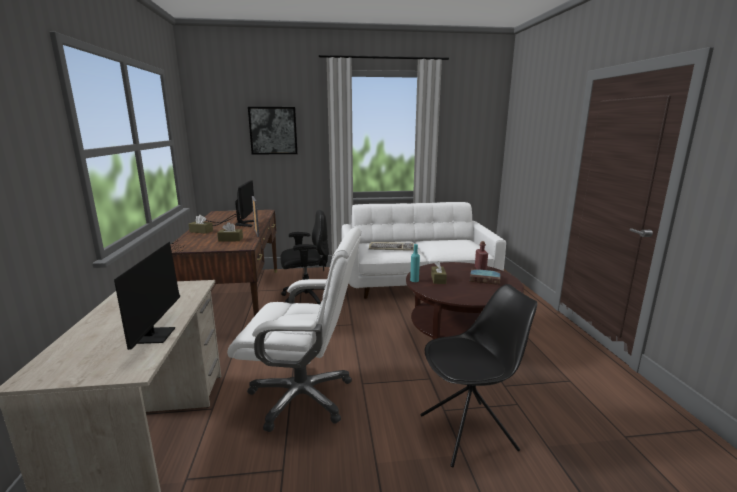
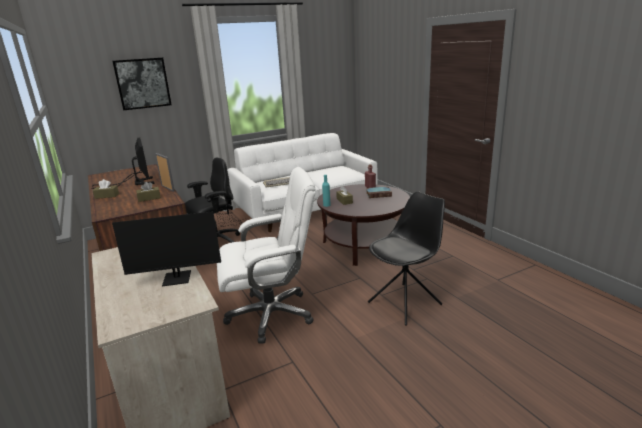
camera: 20 degrees left, 5 degrees up
(158, 332) = (181, 278): monitor -> monitor turned 105 degrees clockwise

